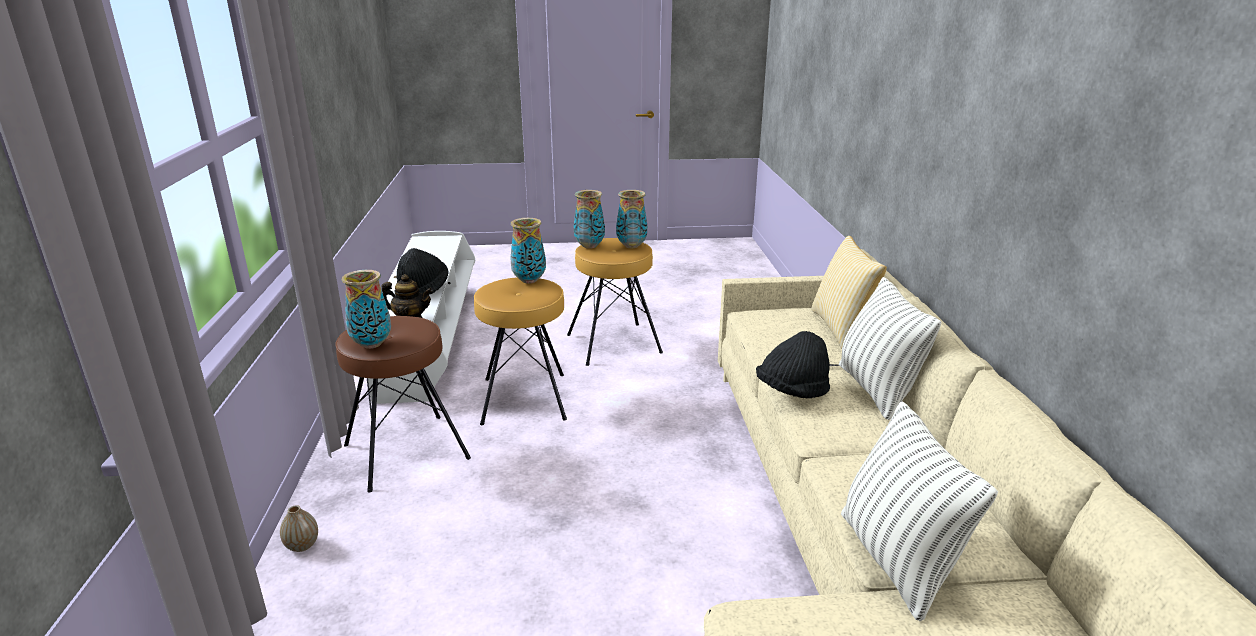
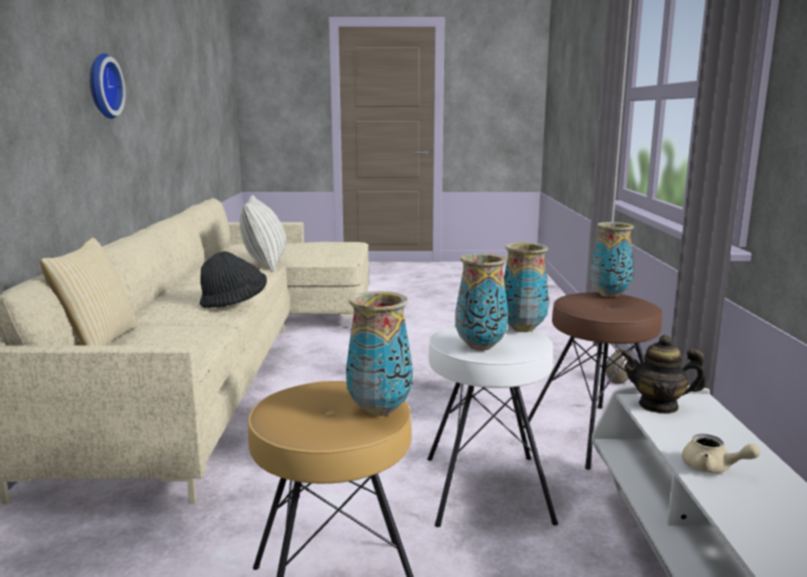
camera: 175 degrees left, 10 degrees down
(423, 290) = (713, 468): black hat -> beige teapot
(525, 398) = (485, 489): brown stool -> white stool
(632, 246) = (291, 406): vase -> vase (522, 329)
(876, 390) = (163, 302): pillow -> none
(1058, 155) = (101, 86): none -> wall clock

